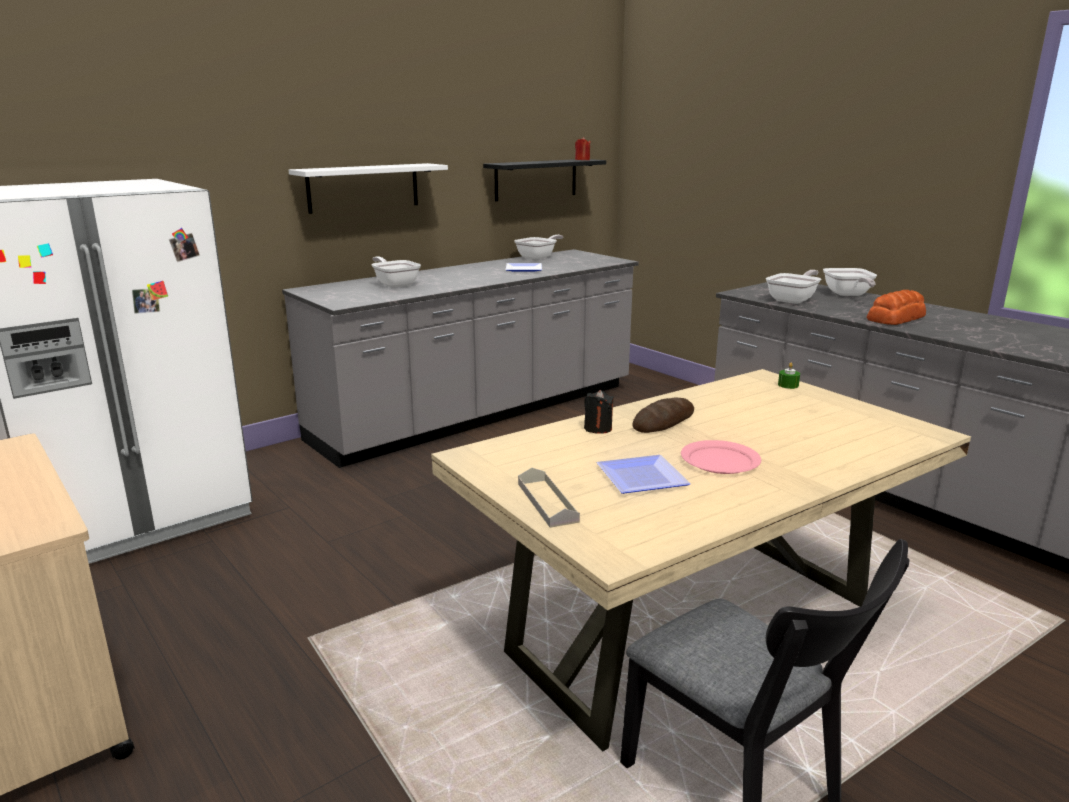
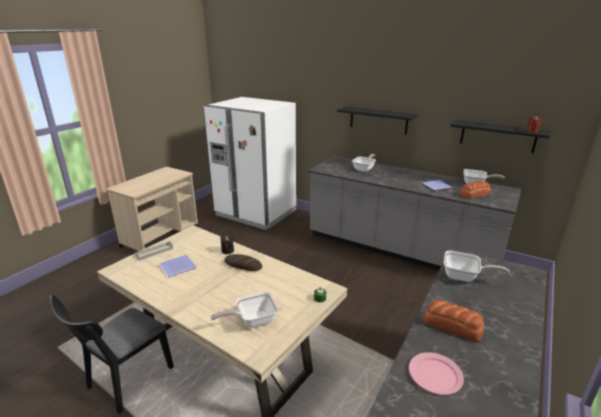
camera: 70 degrees right, 5 degrees up
(363, 187) = (378, 120): white shelf -> black shelf
(571, 263) = (474, 194): none -> bread
(719, 460) = (199, 283): pink plate -> pink plate (435, 374)
(848, 295) = (517, 302): frying pan -> frying pan (252, 321)

